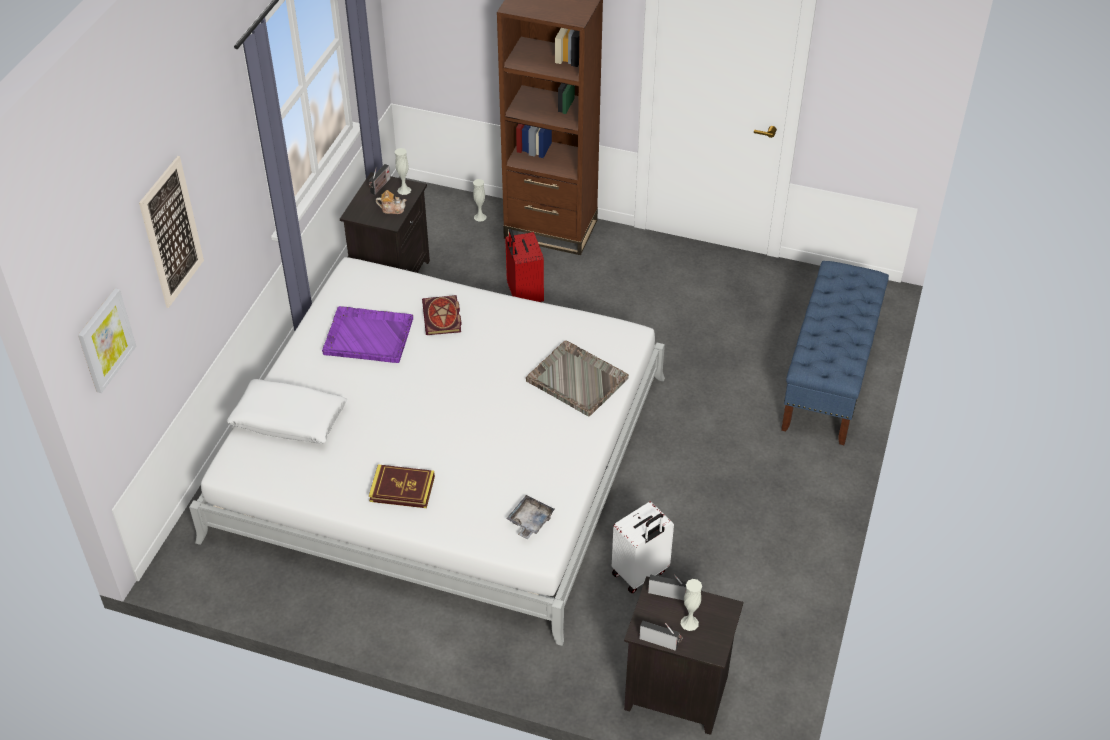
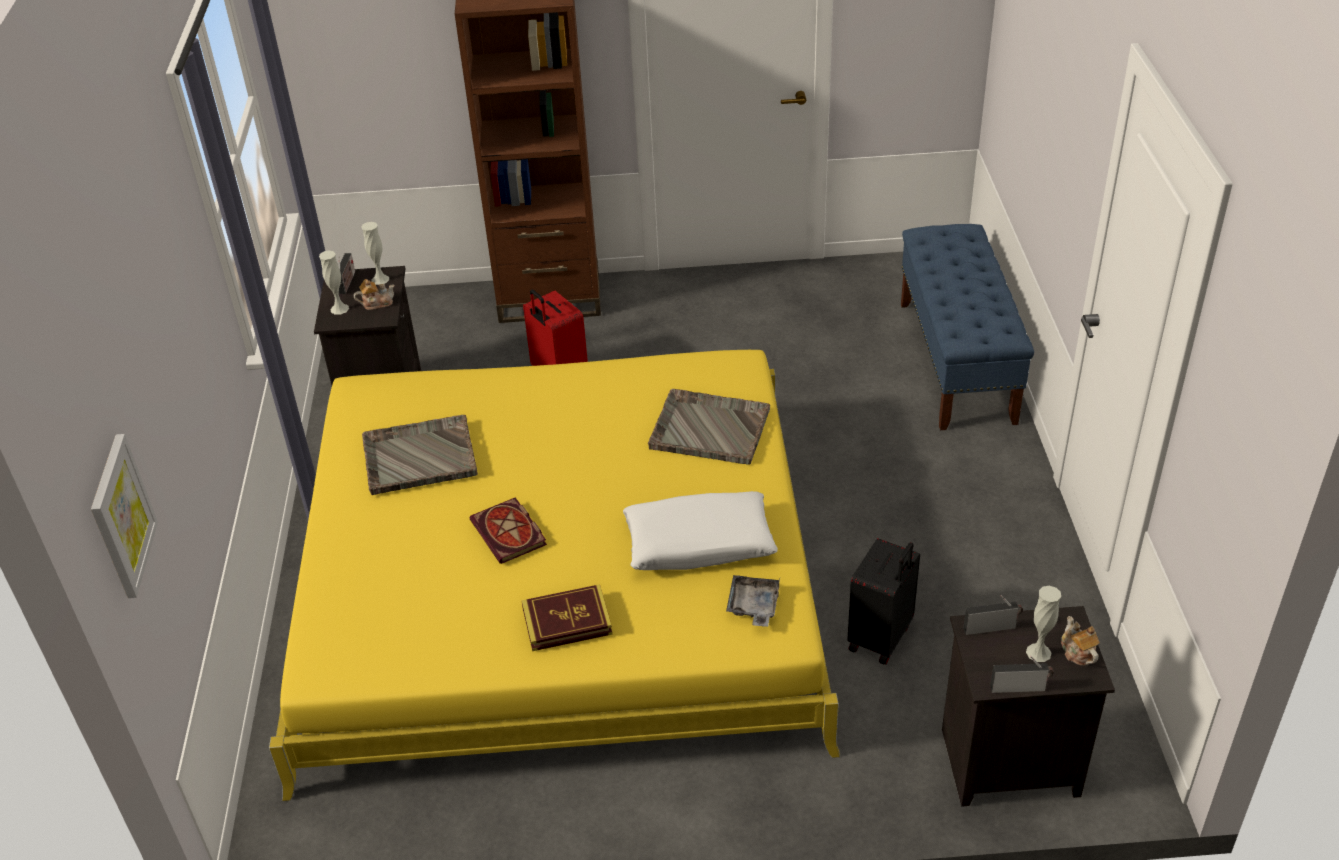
camera: 20 degrees left, 5 degrees down
(171, 232) = (156, 351): picture -> none
(288, 420) = (365, 587): white pillow -> white pillow (699, 543)
(367, 336) = (418, 456): purple tray -> grey tray
(442, 457) = (560, 584): white bed -> yellow bed
(443, 318) = (503, 409): book -> book (511, 534)
(480, 217) = (457, 308): white vase -> white vase (339, 309)
(640, 573) = (881, 638): white suitcase -> black suitcase
(716, 632) = (1077, 652): none -> teapot

